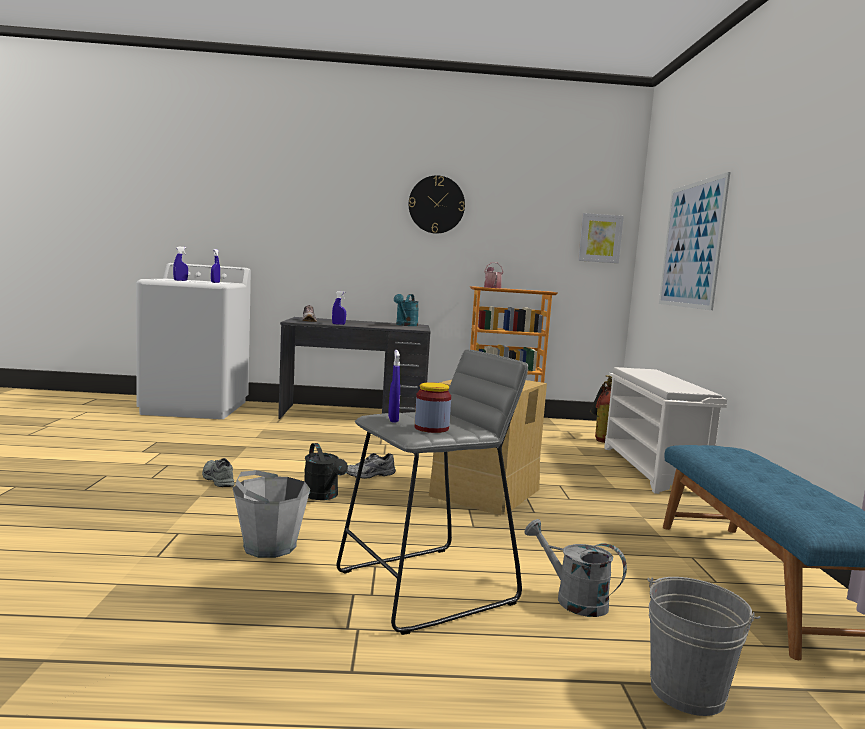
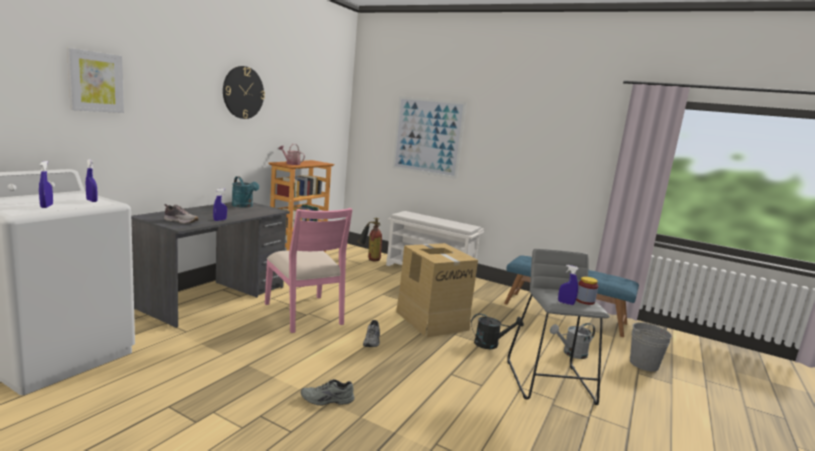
camera: 60 degrees left, 5 degrees up
(269, 546) = (478, 412): grey bucket -> none
(323, 496) = (401, 369): black watering can -> black watering can (491, 344)
(382, 443) = (305, 313): none -> pink chair
(600, 238) = (335, 119): picture -> picture (95, 82)

